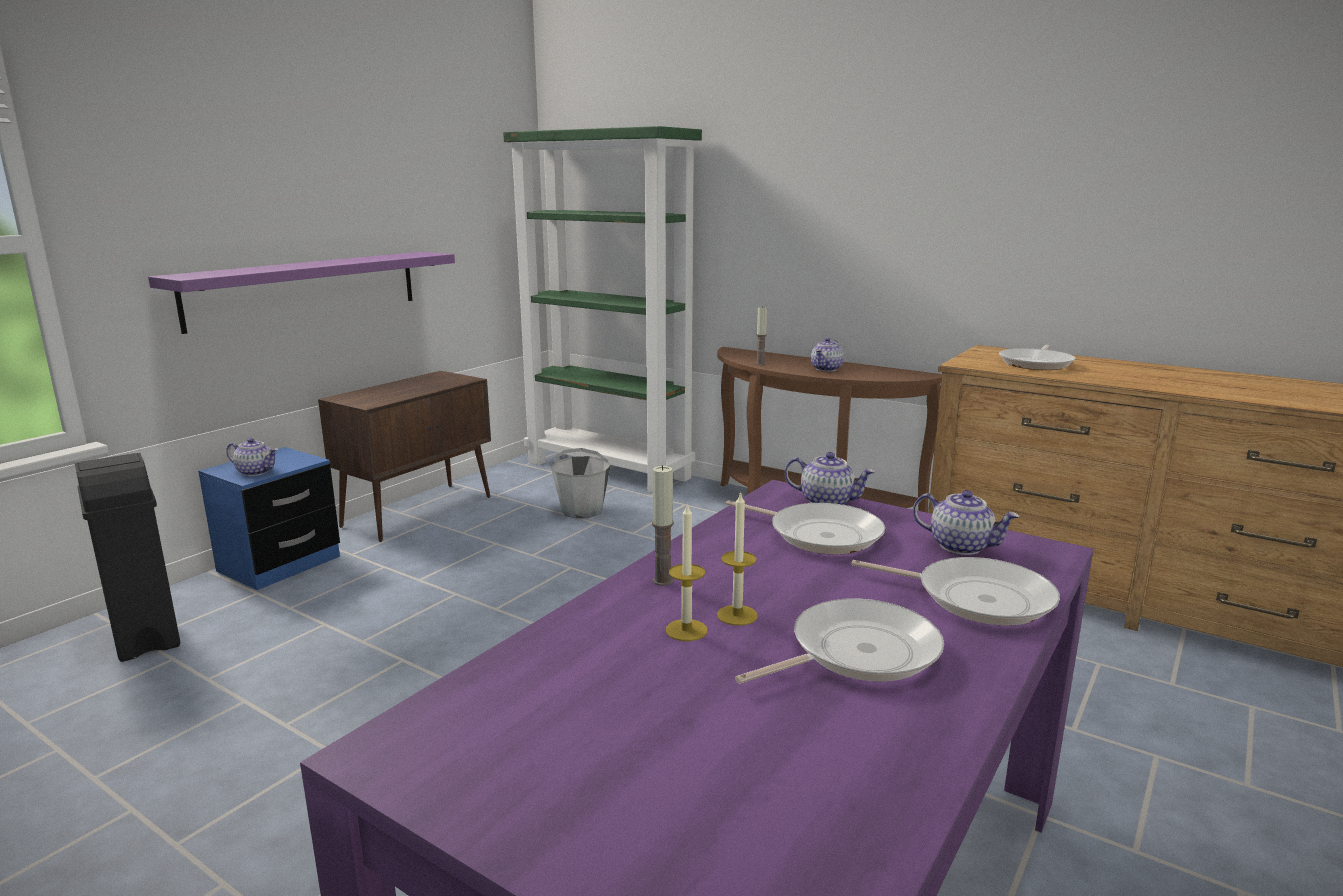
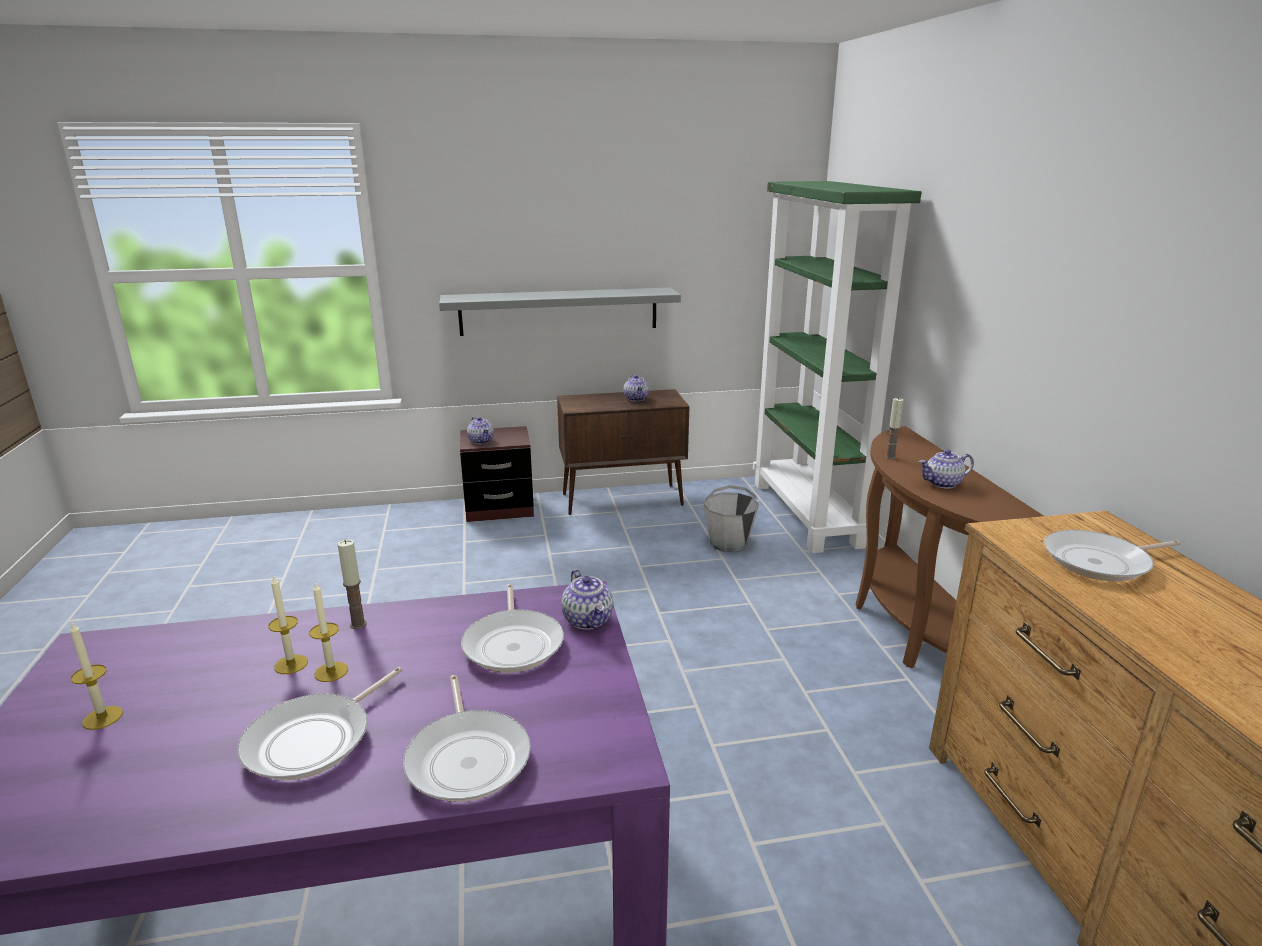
camera: 45 degrees right, 5 degrees up
(146, 636) = (388, 529): black trash can -> none
(279, 564) = (499, 508): blue nightstand -> brown nightstand
(306, 289) = (559, 311): purple shelf -> grey shelf
(617, 766) = (102, 717): none -> candle
(857, 653) = (314, 740): frying pan -> frying pan turned 105 degrees clockwise
(961, 546) = (574, 713): teapot -> teapot (636, 399)

